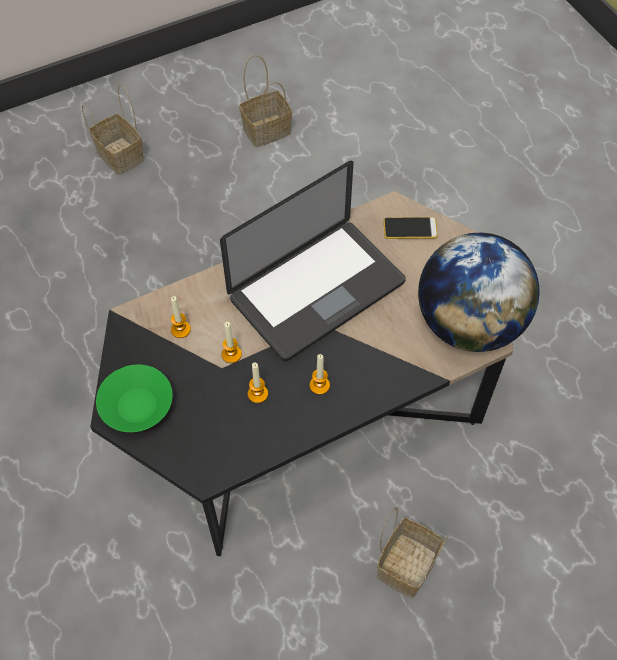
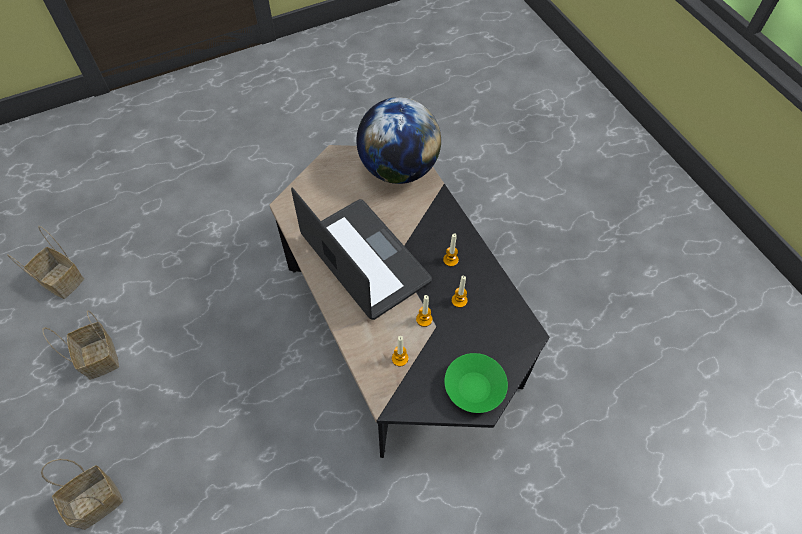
camera: 90 degrees left, 0 degrees up
(406, 563) = (516, 270): basket -> basket (60, 281)
(410, 228) = (309, 196): phone -> none

